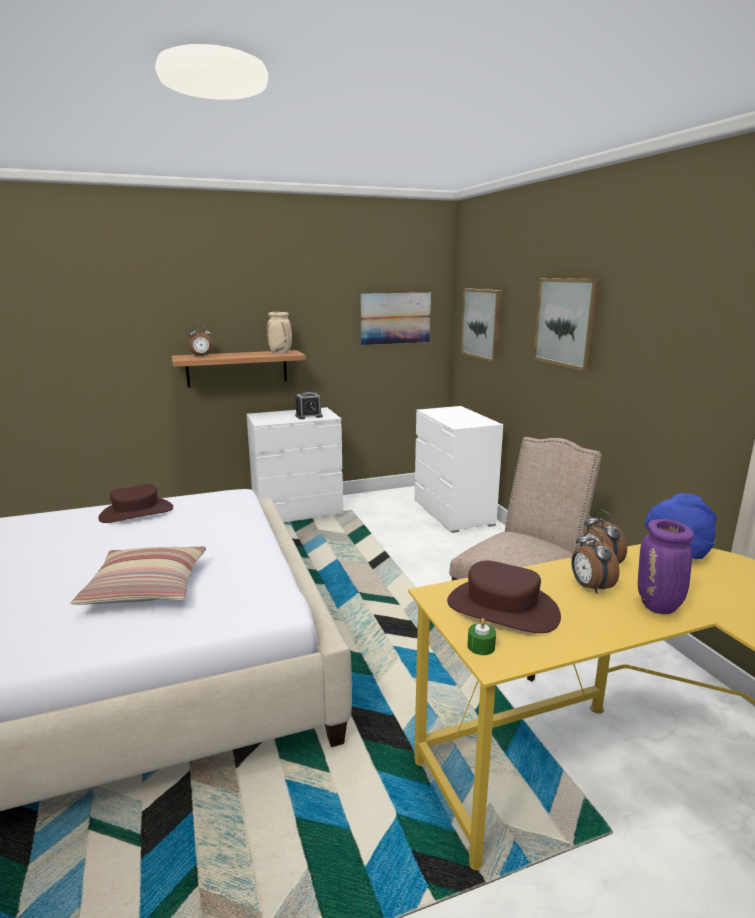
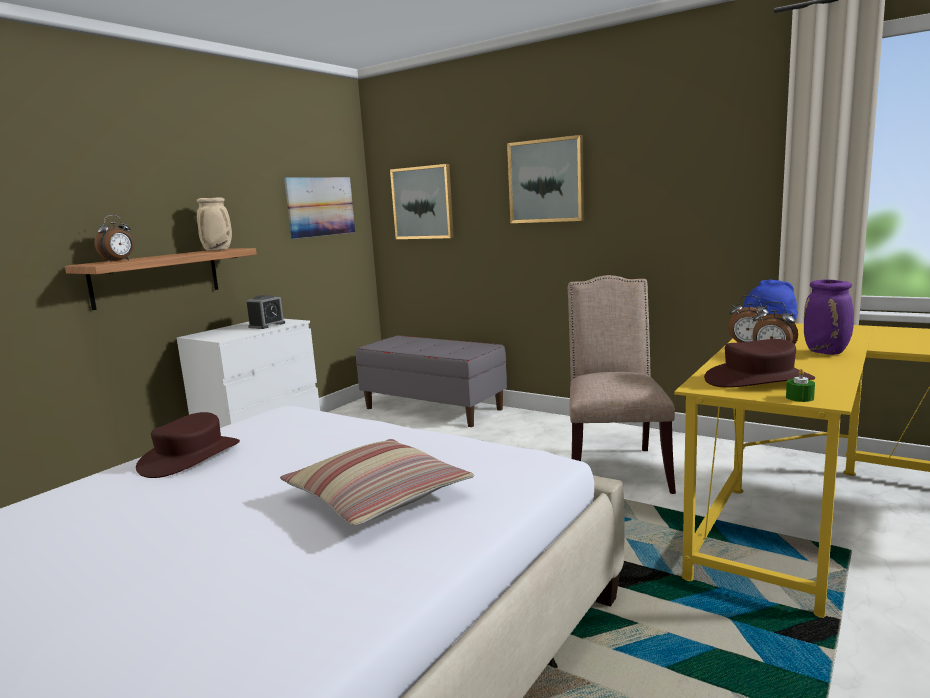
camera: 35 degrees left, 5 degrees down
(453, 513) = (433, 408): white dresser -> grey bench

